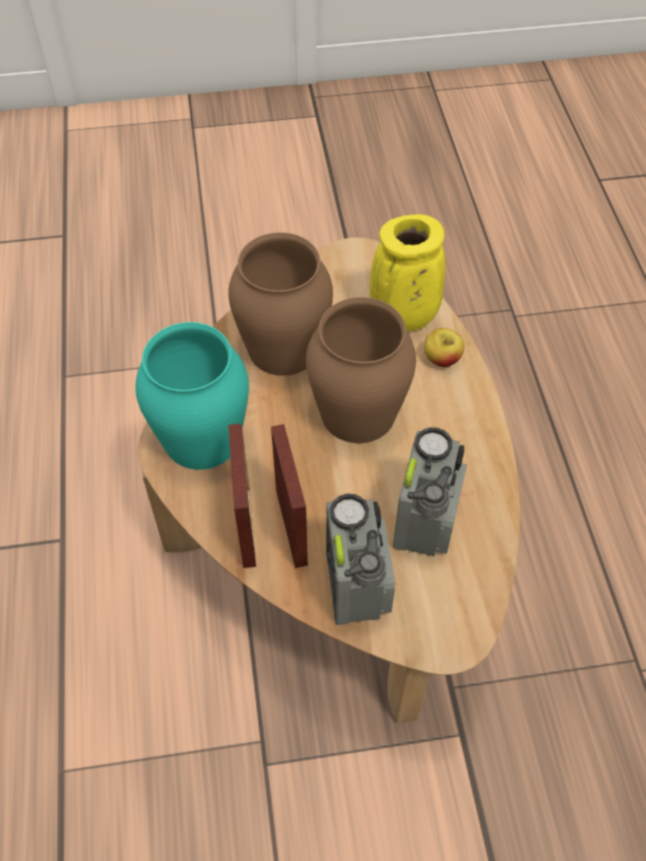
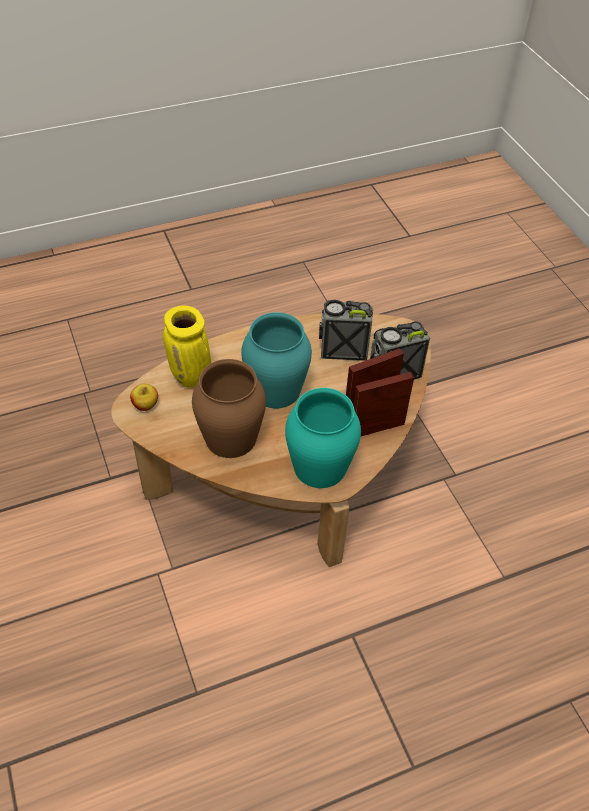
camera: 105 degrees left, 5 degrees down
(357, 412) = (275, 390): brown vase -> turquoise vase
(442, 358) = (221, 354): apple -> apple (145, 405)

